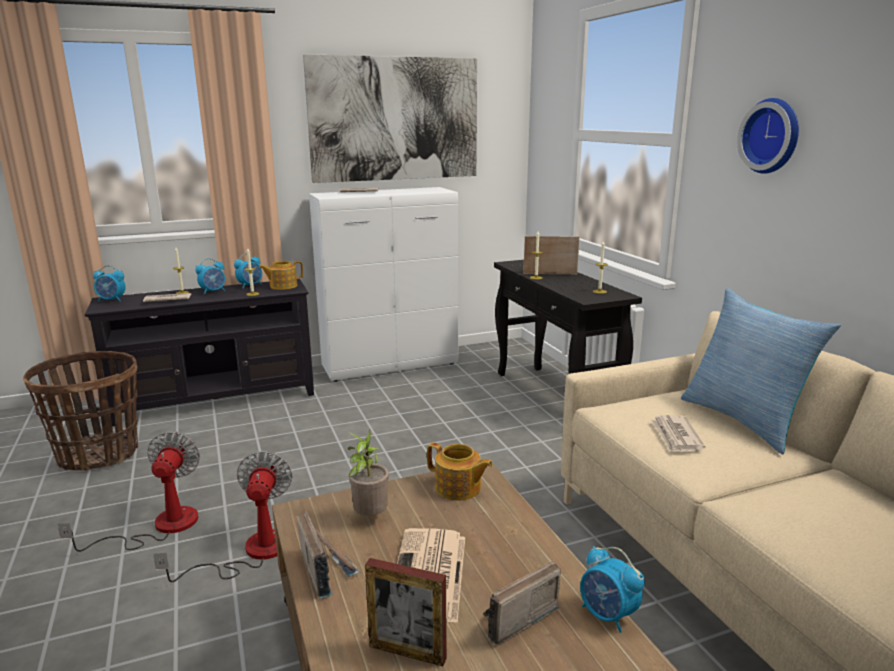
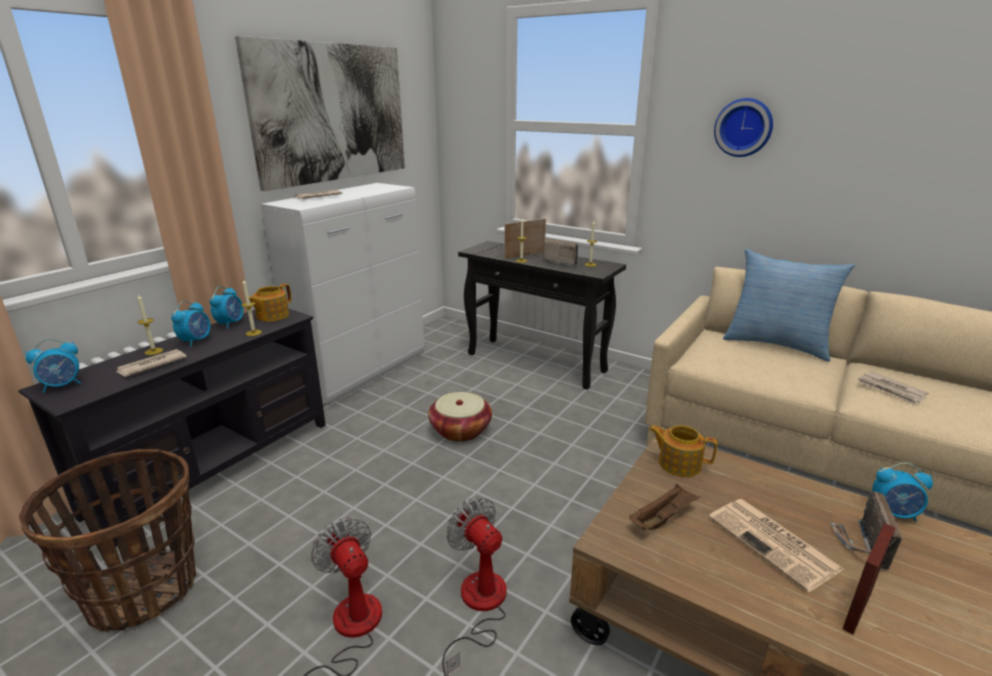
camera: 35 degrees left, 5 degrees up
(326, 569) = (709, 580): radio -> radio (561, 262)
(369, 517) = (662, 518): potted plant -> brown tray
(407, 431) = (460, 430): none -> basket
(407, 652) = (857, 610): picture frame -> picture frame turned 150 degrees clockwise
(458, 488) = (678, 463): teapot -> teapot turned 150 degrees counterclockwise
(676, 436) = (766, 368): newspaper -> newspaper (891, 390)

